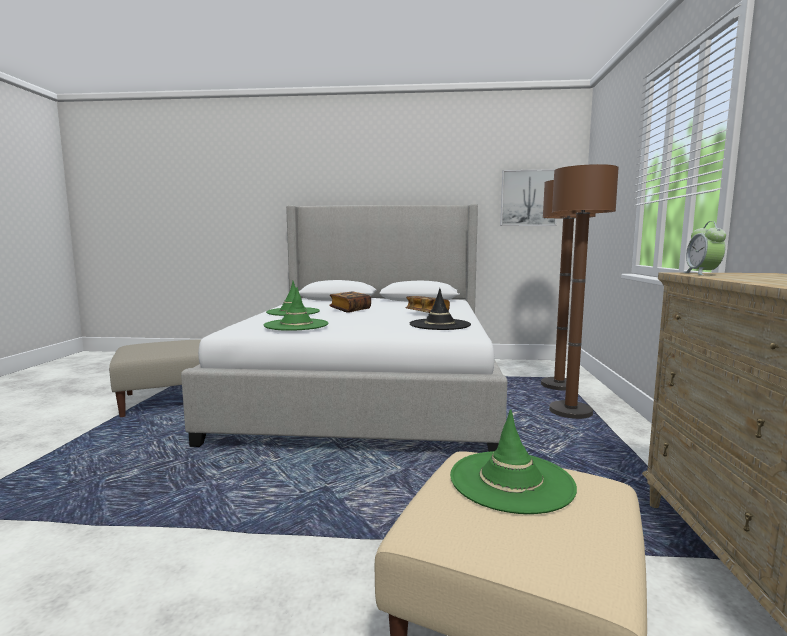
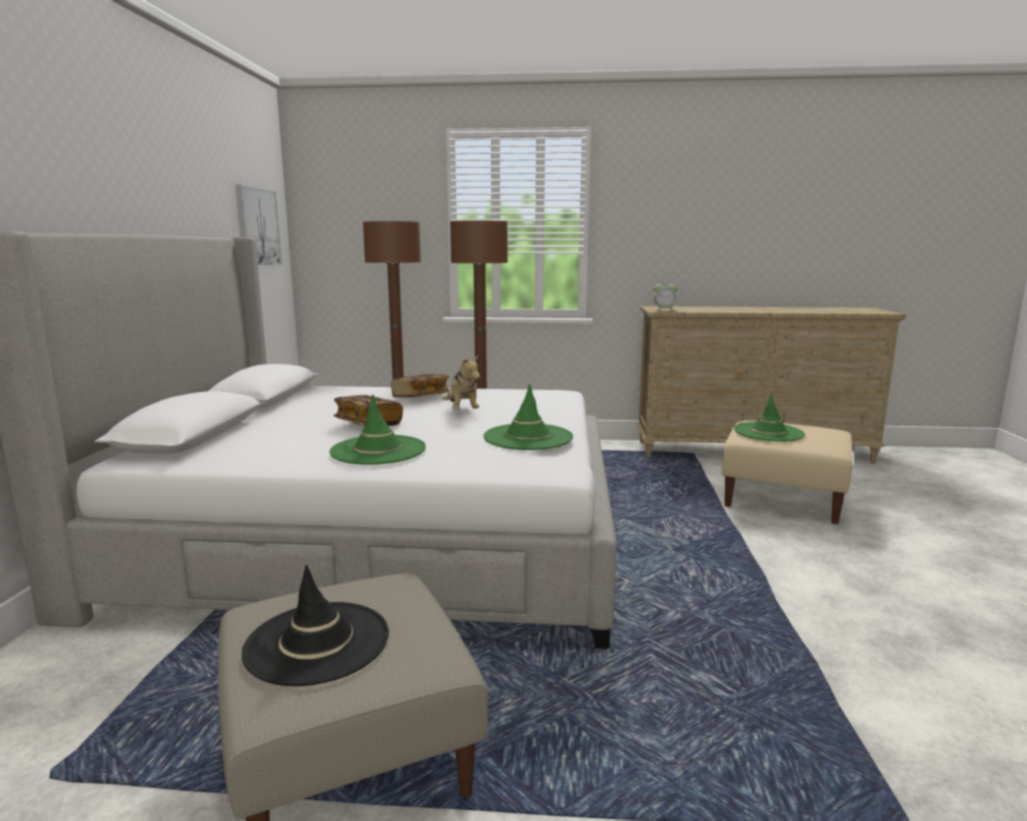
camera: 90 degrees left, 5 degrees up
(388, 319) = (462, 410): none -> plush toy
(439, 325) = (504, 396): black hat -> black hat (317, 643)

